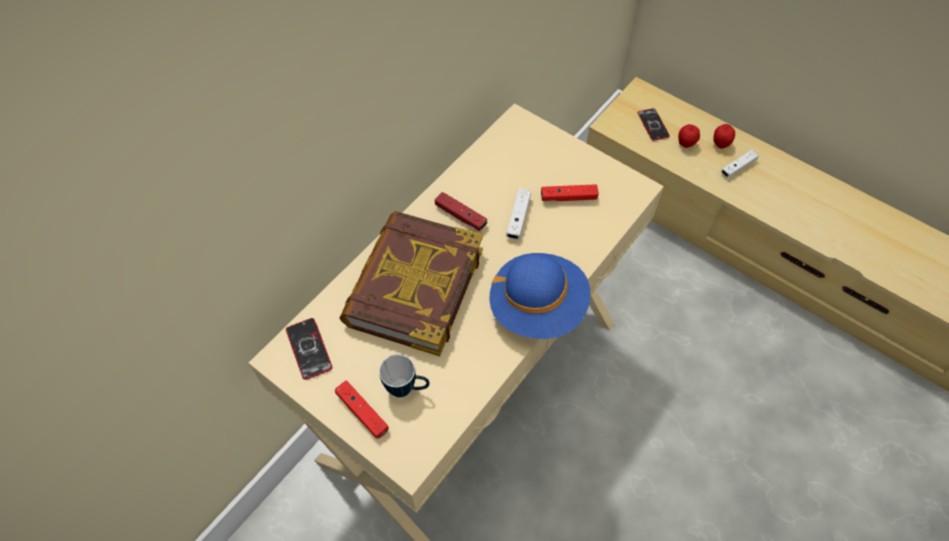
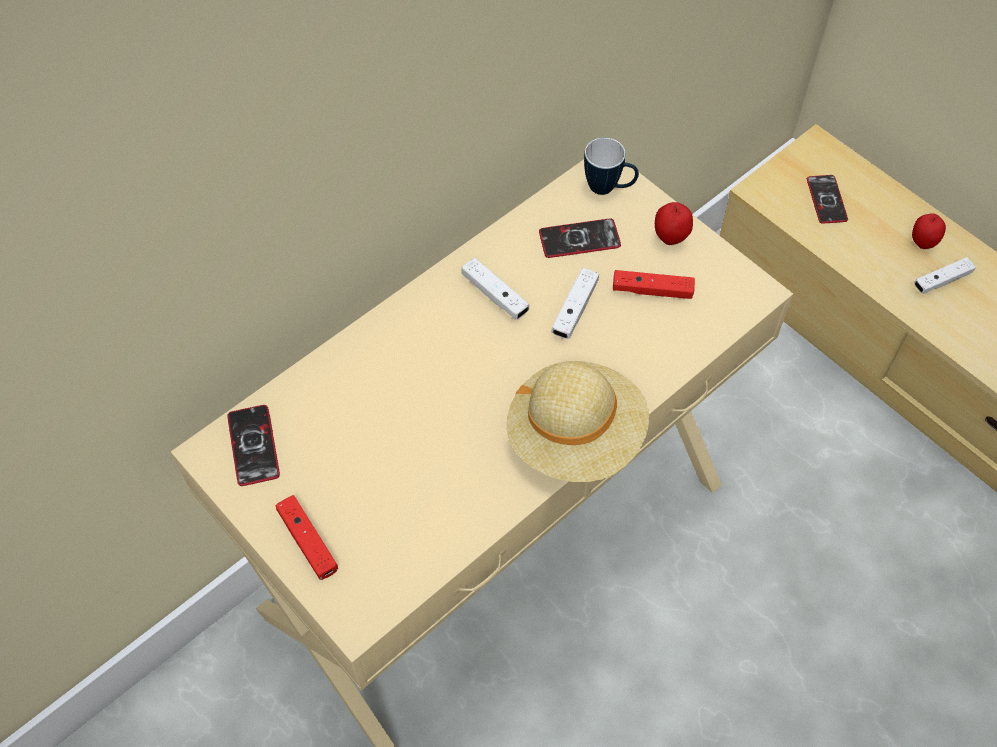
camera: 10 degrees right, 0 degrees up
(407, 389) = (374, 521): mug -> mug (608, 189)
(413, 287) = (410, 383): book -> none
(460, 216) = (495, 295): red game controller -> white game controller
(511, 169) = (579, 239): none -> phone
(538, 306) = (575, 437): blue hat -> beige hat
(685, 144) = (869, 235): apple -> apple (670, 239)

